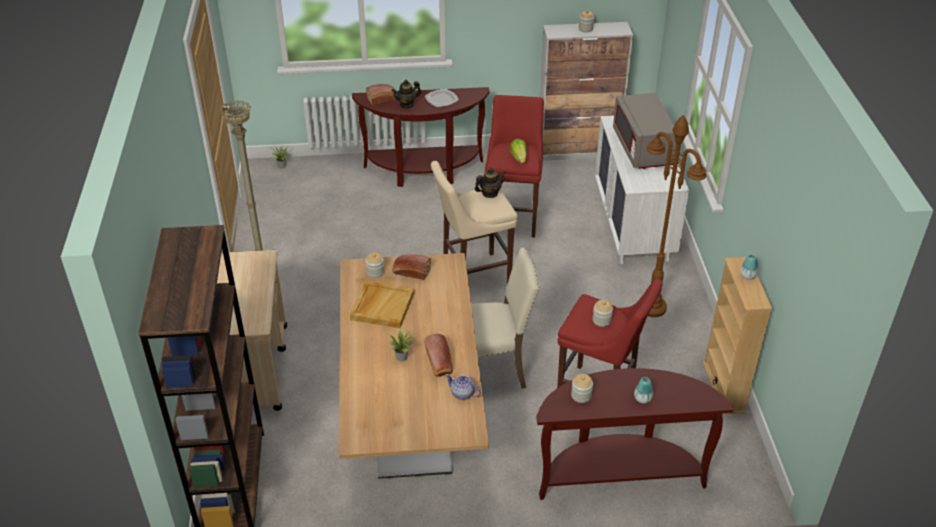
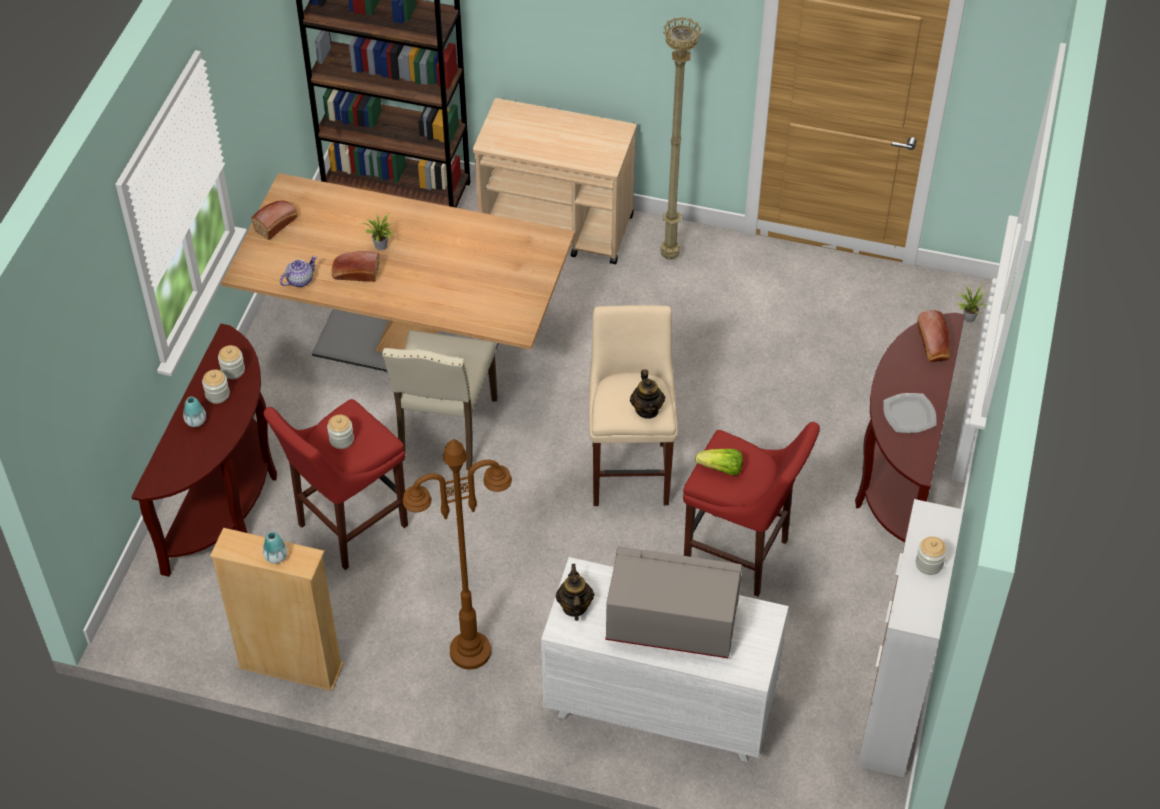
camera: 110 degrees right, 10 degrees up
(375, 272) = (534, 255): jar -> jar (217, 394)
(382, 306) = (471, 248): beige tray -> none
(407, 104) = (907, 369): teapot -> teapot (574, 606)
(410, 272) = (519, 286): bread -> bread (277, 223)

